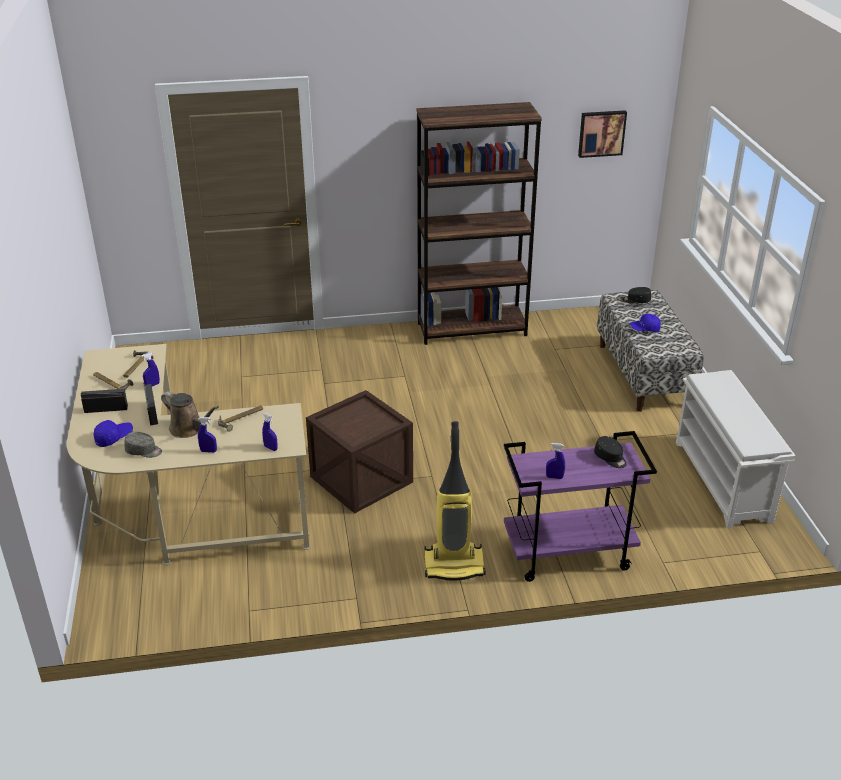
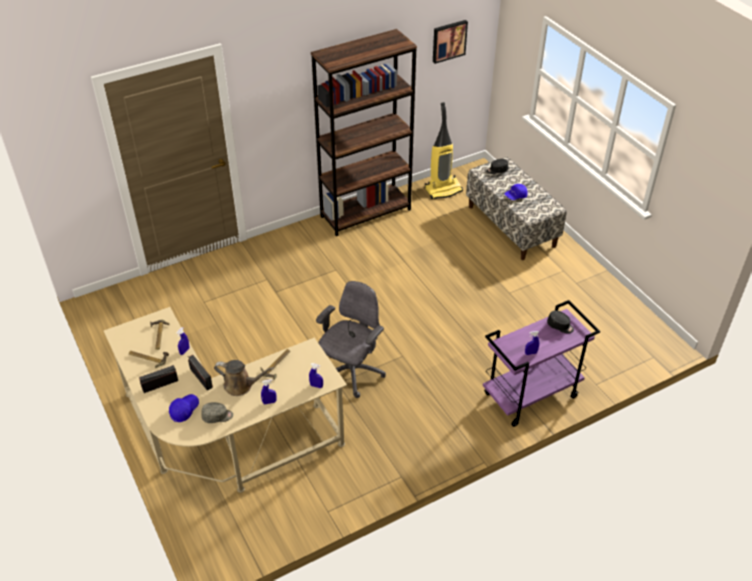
camera: 20 degrees left, 10 degrees up
(361, 479) = (351, 373): crate -> grey office chair
(454, 565) = (457, 428): vacuum cleaner -> vacuum cleaner (443, 190)
(724, 481) = (606, 306): white shoe rack -> none

